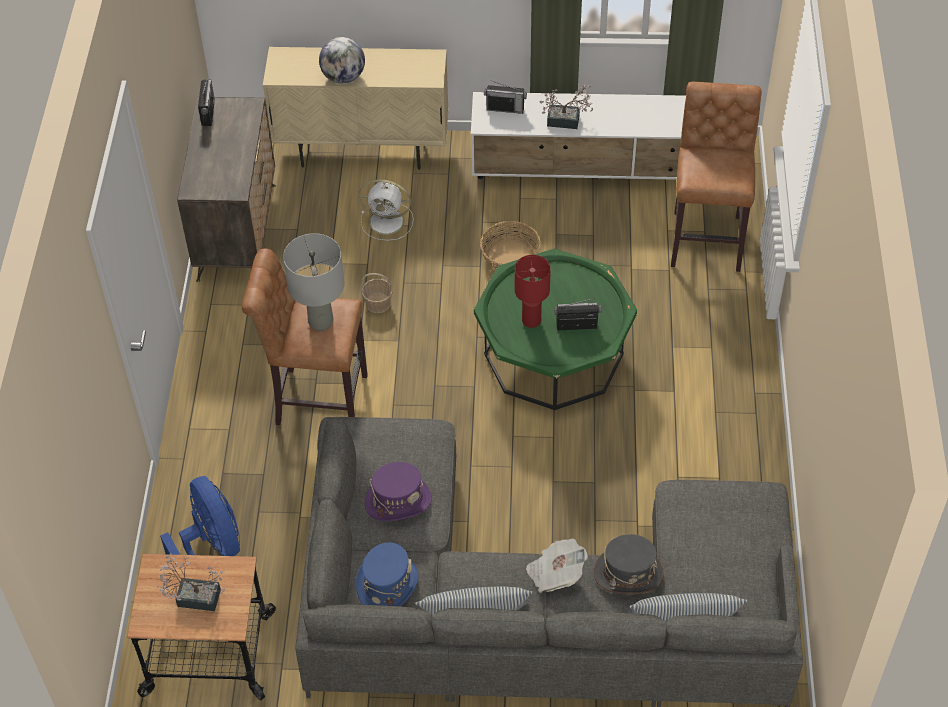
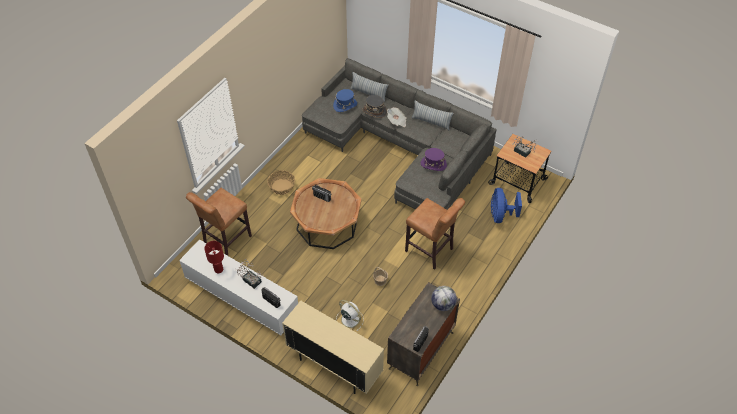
camera: 150 degrees left, 0 degrees up
(320, 322) = (429, 214): grey table lamp -> none
(343, 77) = (342, 331): globe -> globe (443, 304)
(387, 584) = (453, 142): blue hat -> blue hat (345, 105)
(511, 257) = (310, 273): basket -> basket (281, 186)
(531, 320) = (337, 207): red table lamp -> red table lamp (218, 270)
(553, 354) = (327, 224): green coffee table -> brown coffee table

